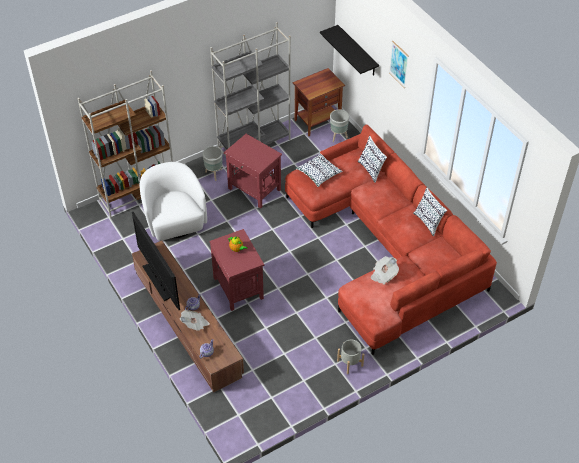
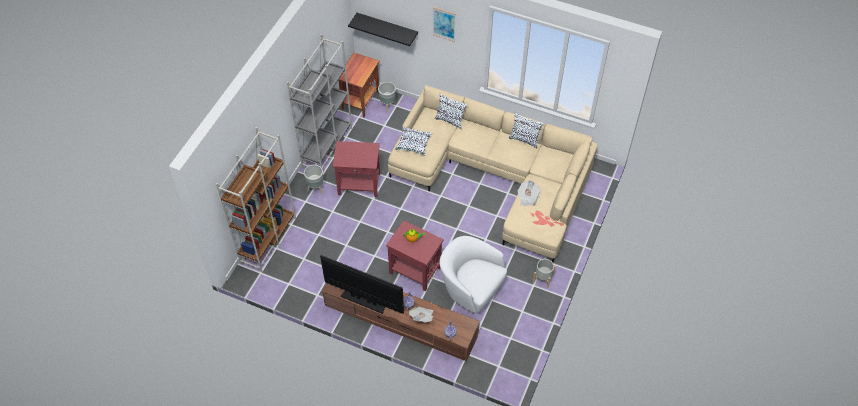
camera: 35 degrees left, 5 degrees up
(174, 220) = (318, 245): white armchair -> white armchair (470, 288)
(387, 248) = (496, 175): red sofa -> beige sofa

